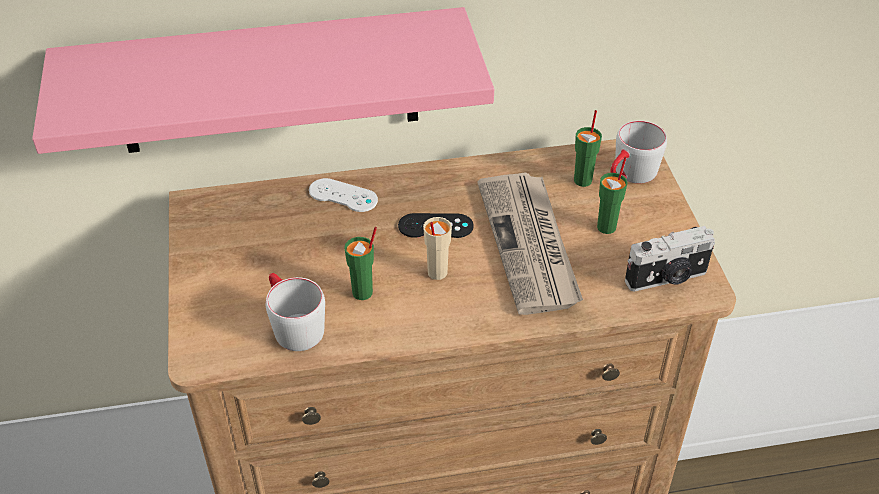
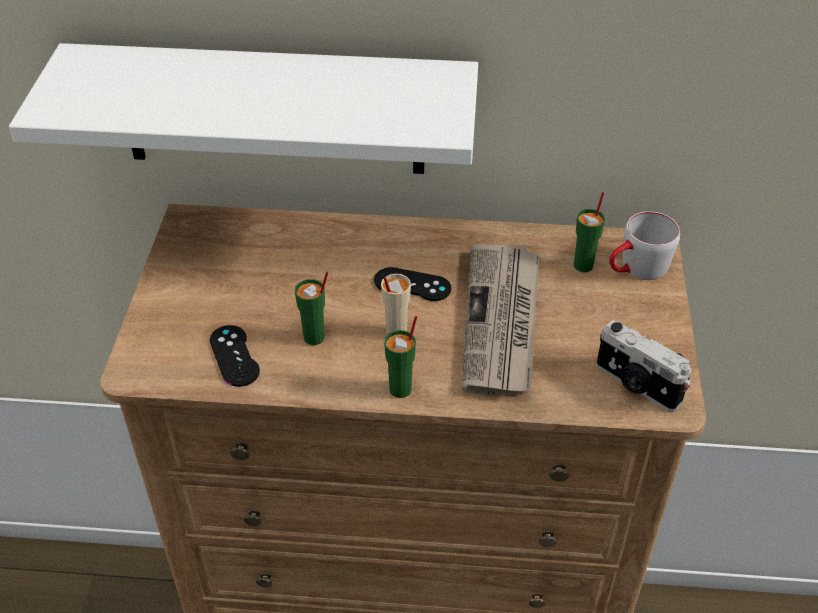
camera: 15 degrees right, 0 degrees up
(268, 82) = (272, 110): pink shelf -> white shelf
(292, 325) = (234, 356): grey mug -> black game controller
(343, 195) = (332, 237): white game controller -> none
(607, 227) = (591, 318): green cup -> green cup (401, 389)
(667, 278) = (636, 385): camera -> camera turned 45 degrees clockwise

